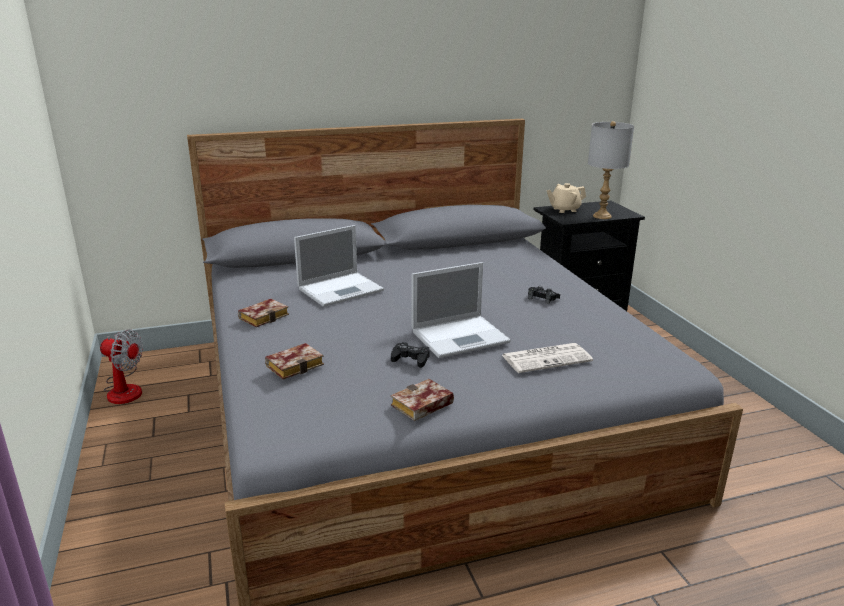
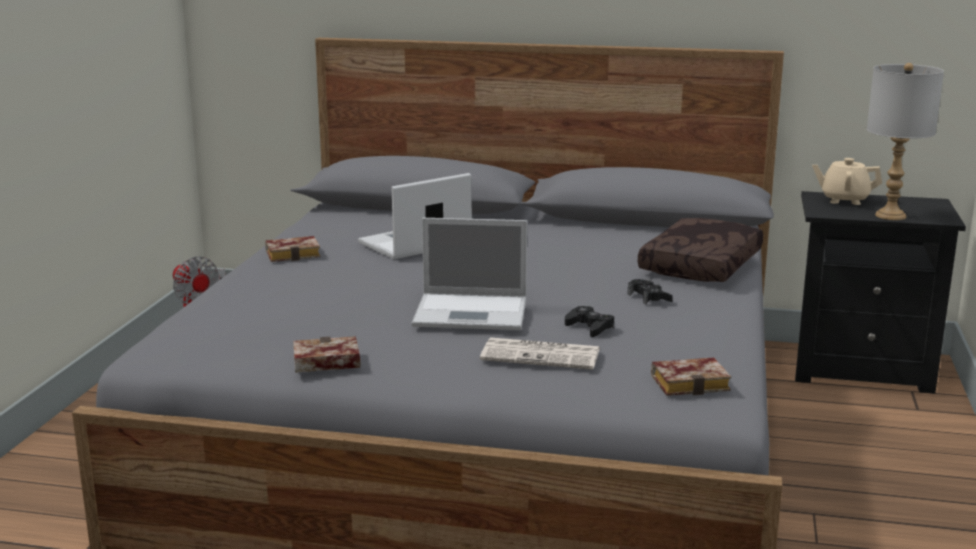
camera: 30 degrees right, 5 degrees down
(296, 364) = (253, 299): book -> book (692, 383)
(341, 289) = (413, 244): laptop -> laptop turned 150 degrees clockwise
(411, 359) = (376, 319): black game controller -> black game controller (589, 327)
(537, 268) = (702, 266): none -> brown pillow

